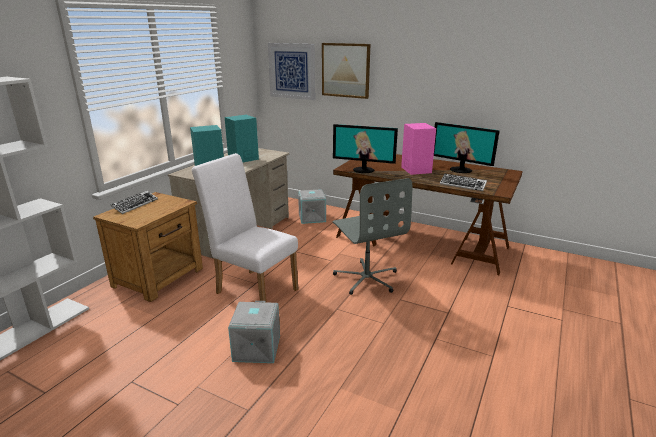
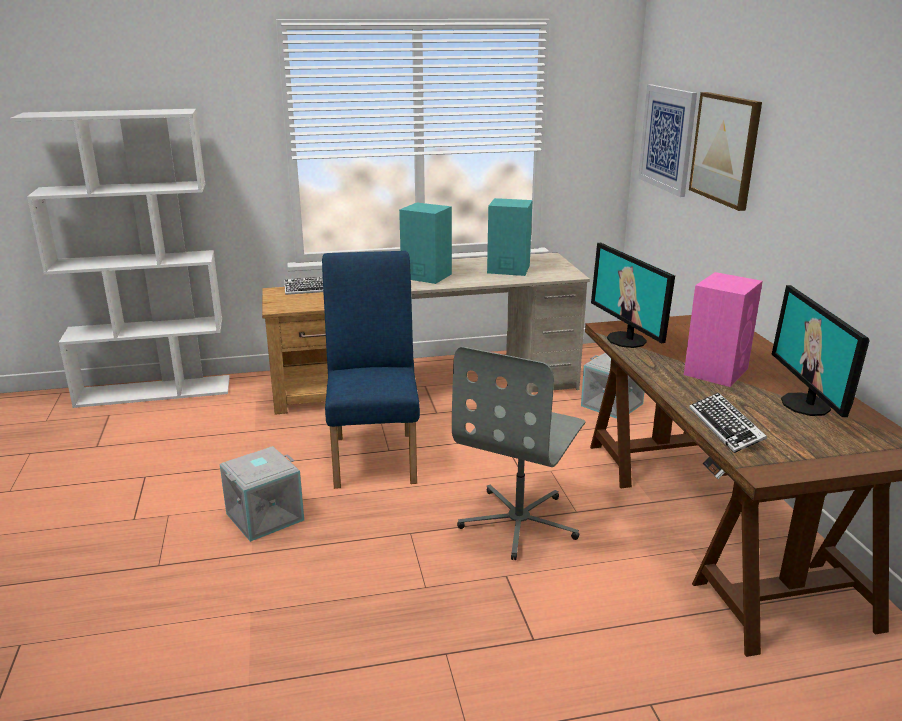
camera: 50 degrees right, 0 degrees up
(253, 288) = (375, 454): white chair -> blue chair

